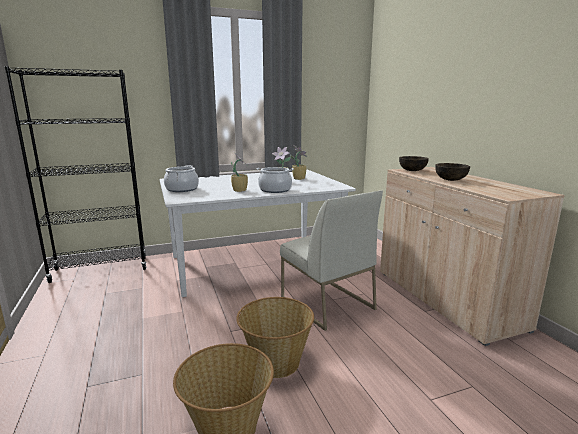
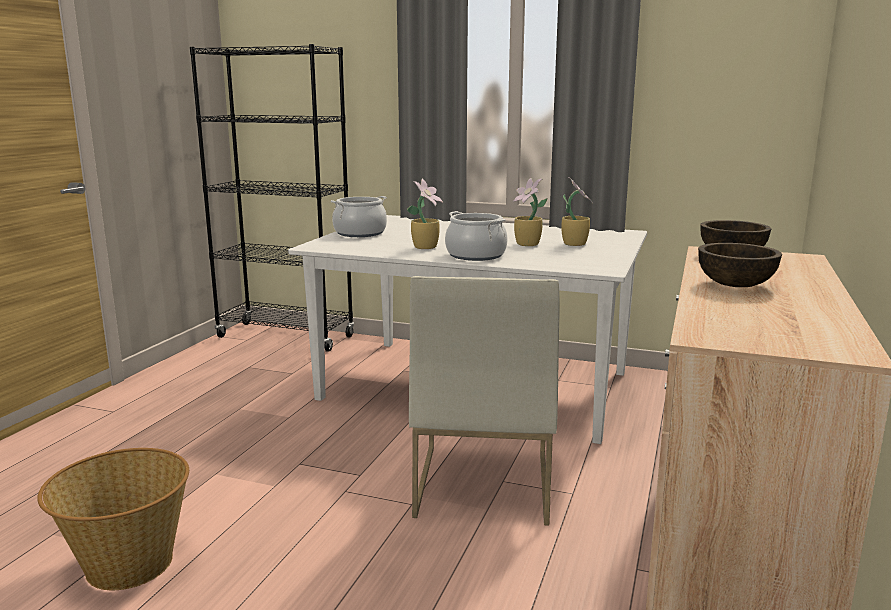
camera: 40 degrees right, 0 degrees up
(276, 362) = (285, 524): basket -> none

